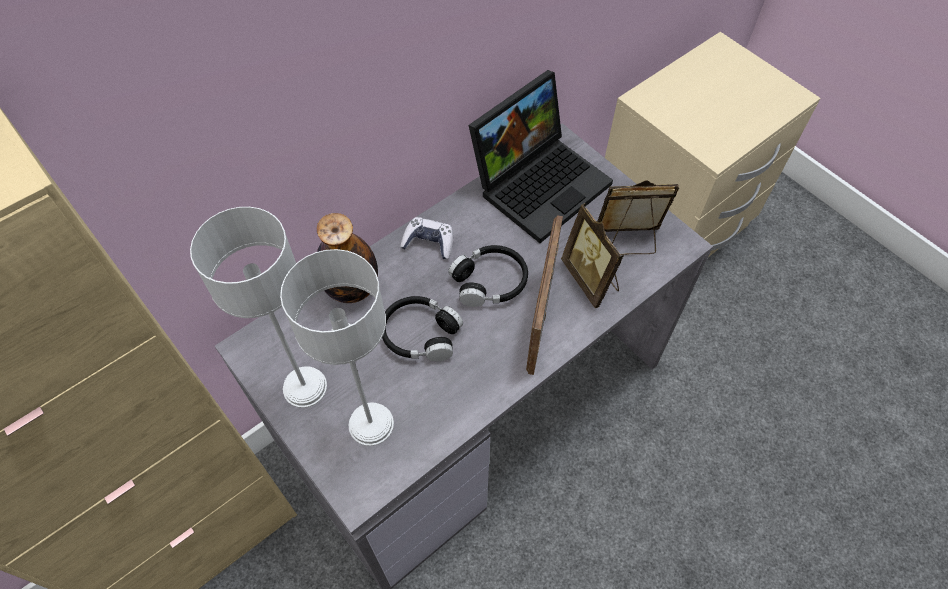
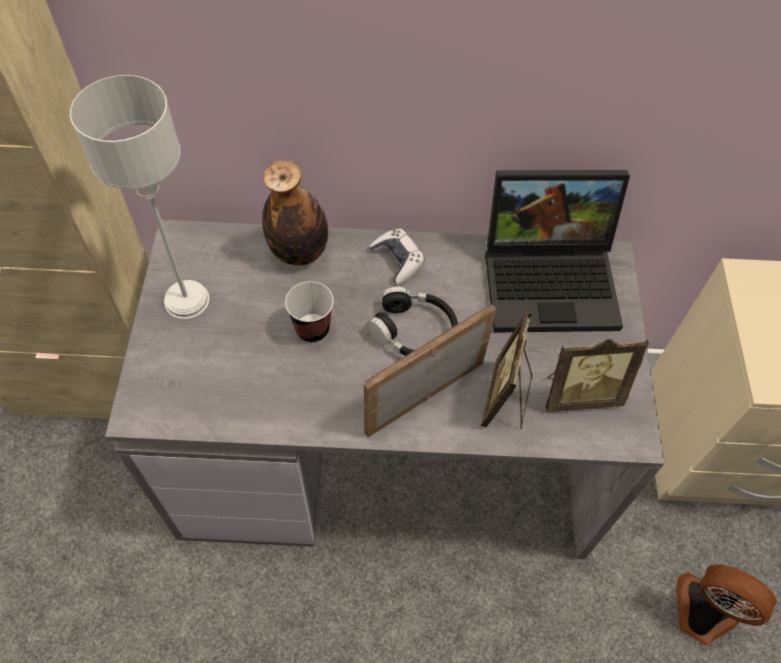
camera: 40 degrees right, 0 degrees up
(371, 425) = (202, 368): grey table lamp -> none
(420, 334) = (312, 329): black headphones -> cup
(628, 242) = (579, 393): picture frame -> picture frame turned 135 degrees clockwise
(744, 340) = (702, 612): none -> fan

